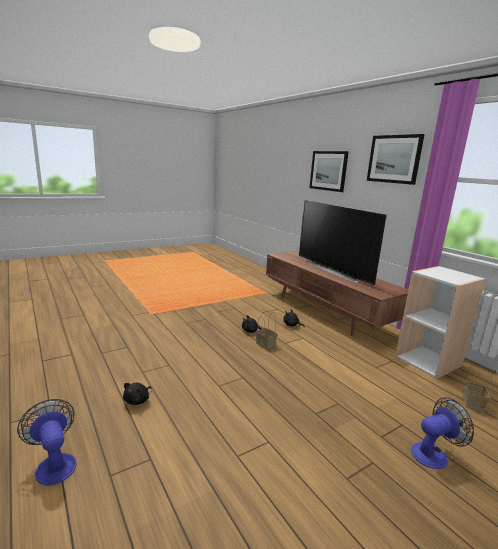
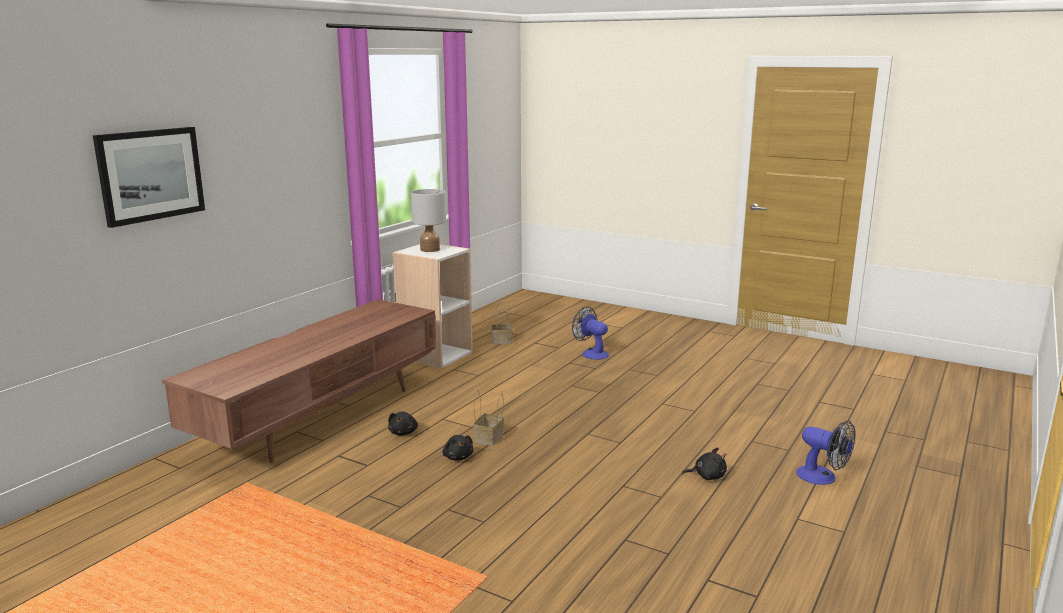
camera: 115 degrees left, 0 degrees up
(54, 464) = (823, 477): fan -> fan turned 75 degrees counterclockwise
(335, 270) = (316, 337): television -> none
(394, 159) = (279, 131): picture -> none
(449, 274) = (430, 250): none -> grey table lamp

